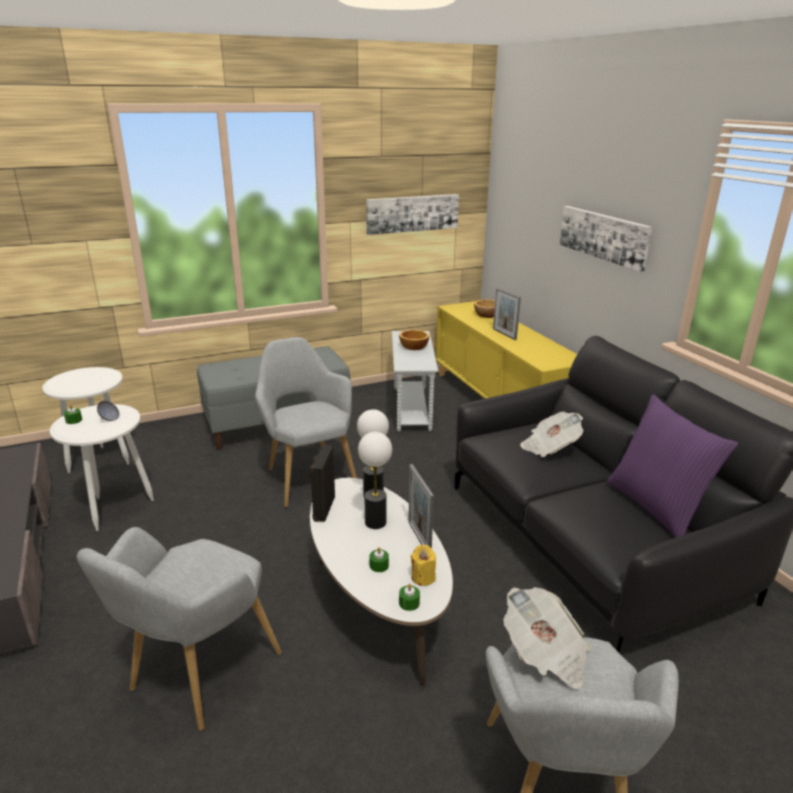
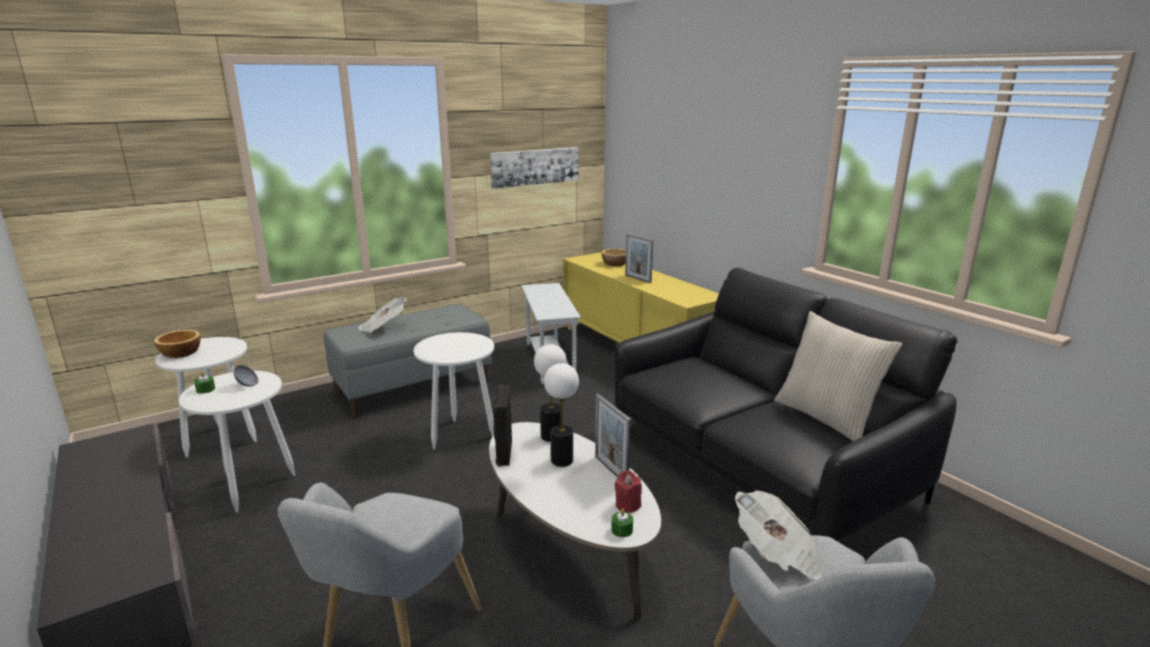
camera: 10 degrees left, 5 degrees down
(308, 475) = (460, 434): grey armchair -> white side table
(379, 565) = (579, 499): green candle -> none
(413, 347) = (548, 297): bowl -> bowl (179, 353)
(423, 577) = (627, 505): yellow candle -> red candle
(549, 447) = (711, 376): newspaper -> newspaper (383, 327)
(604, 236) = (732, 175): picture -> none
(656, 506) = (826, 418): purple pillow -> beige pillow

